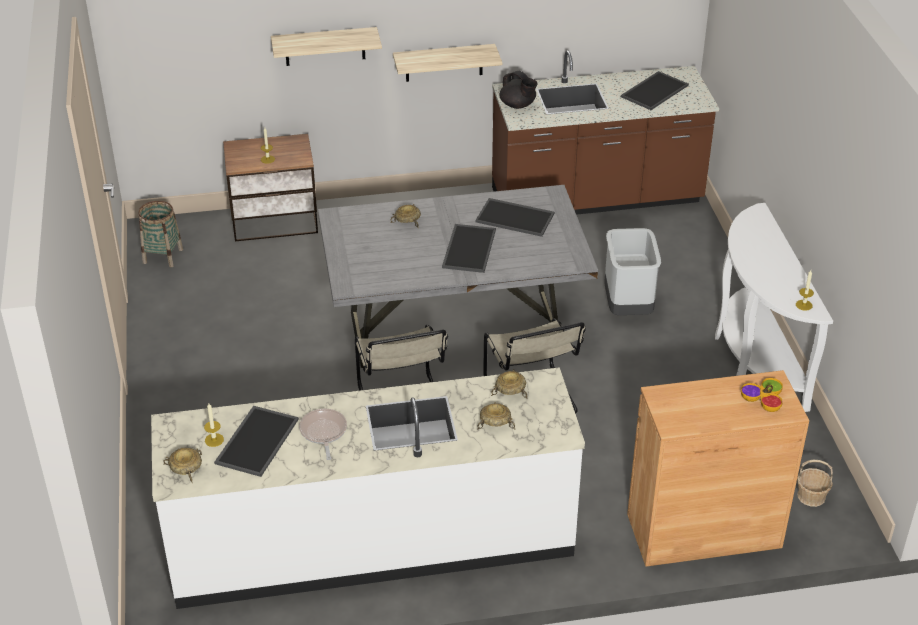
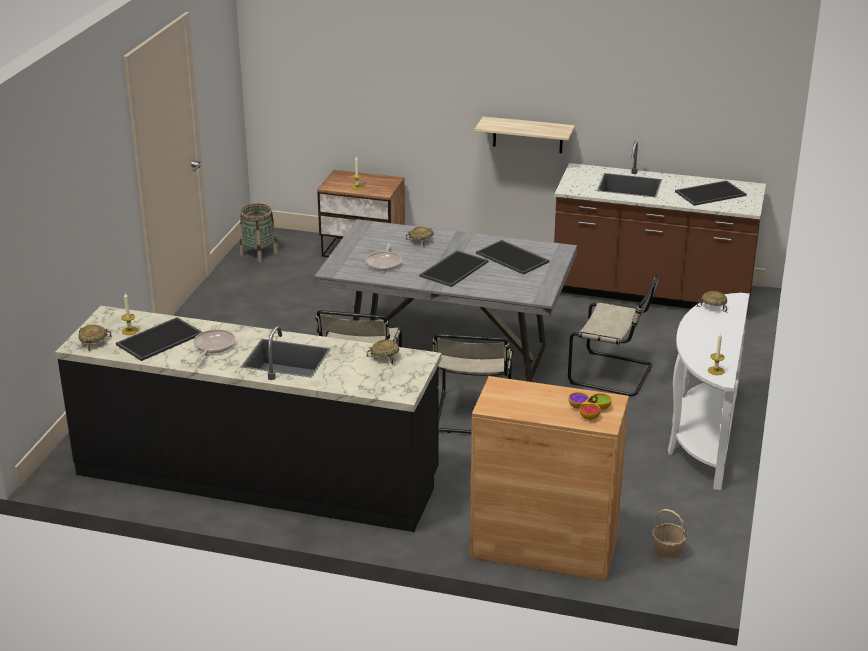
camera: 25 degrees right, 10 degrees down
(325, 46) = (424, 99): shelf -> none
(372, 543) = (257, 476): white counter -> black counter
(393, 260) = (384, 263): none -> frying pan
(495, 423) = (352, 375): beige bowl -> beige bowl (713, 307)
(518, 105) = (577, 180): black teapot -> none
(628, 307) = (614, 374): grey trash can -> beige chair

